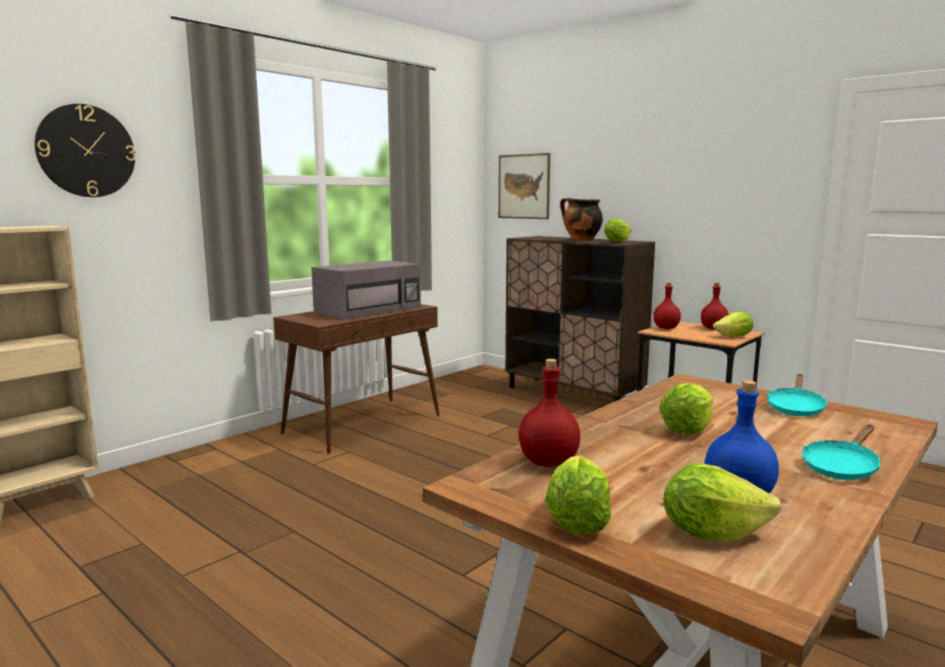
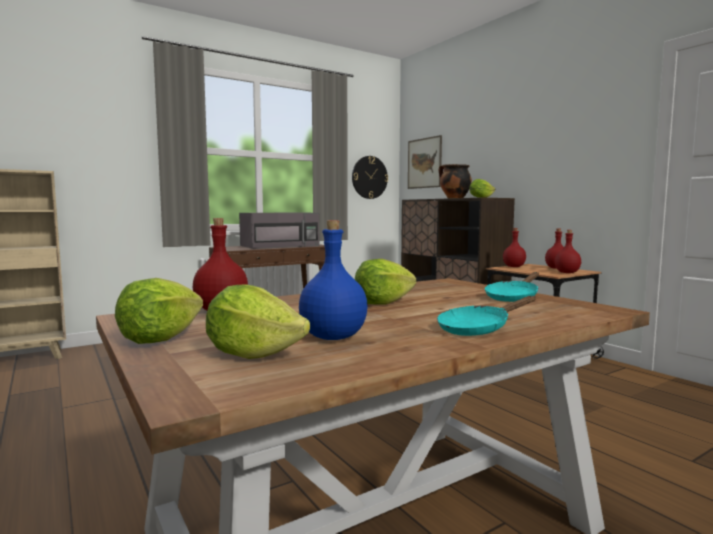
camera: 15 degrees right, 5 degrees down
(86, 151) = (81, 126): wall clock -> wall clock (369, 177)
(734, 337) = (567, 272): lettuce -> red bottle

